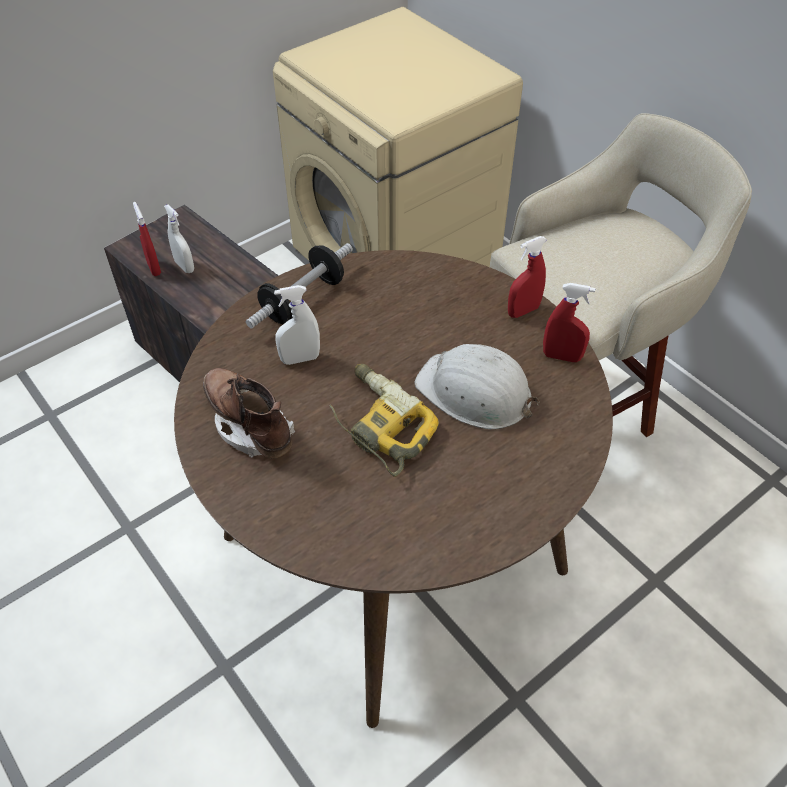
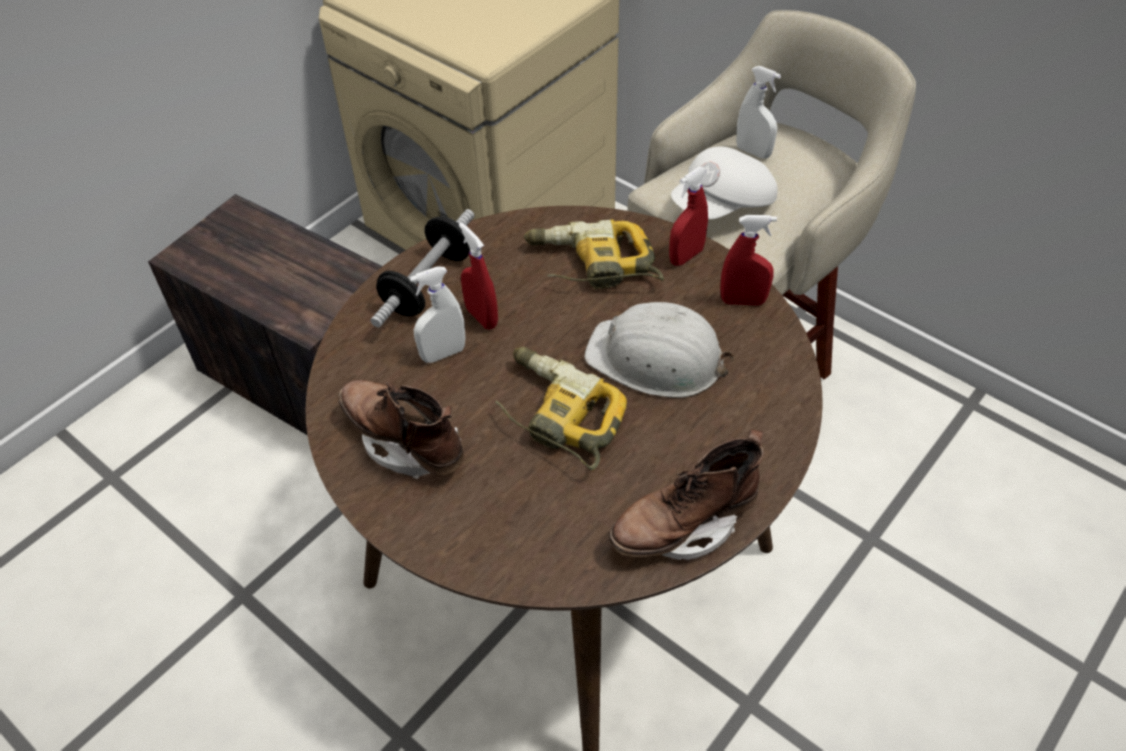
camera: 10 degrees left, 0 degrees up
(154, 268) = (217, 276): red spray bottle -> red spray bottle (481, 317)
(184, 266) = (255, 268): white spray bottle -> white spray bottle (753, 152)
(441, 306) = (592, 266): none -> power drill
(460, 538) = (683, 526): none -> brown boot
(569, 273) = (724, 205): none -> white cap

